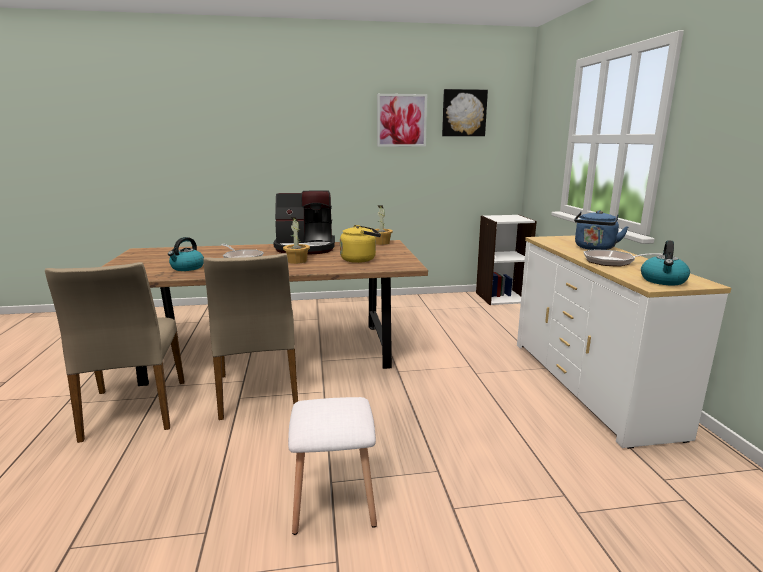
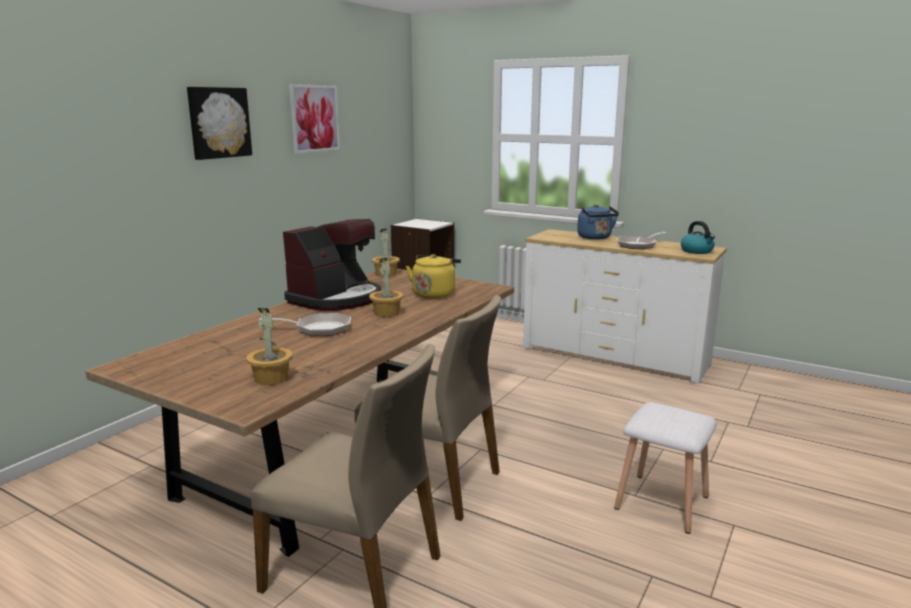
camera: 50 degrees left, 0 degrees up
(146, 271) = (271, 378): none -> potted plant
(187, 268) = (304, 358): kettle -> none
(463, 113) = (366, 108): picture -> picture (218, 122)

